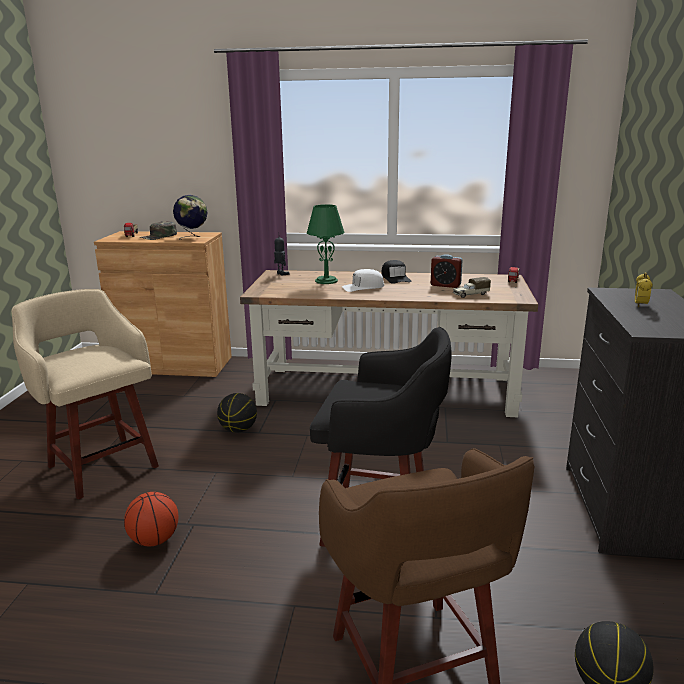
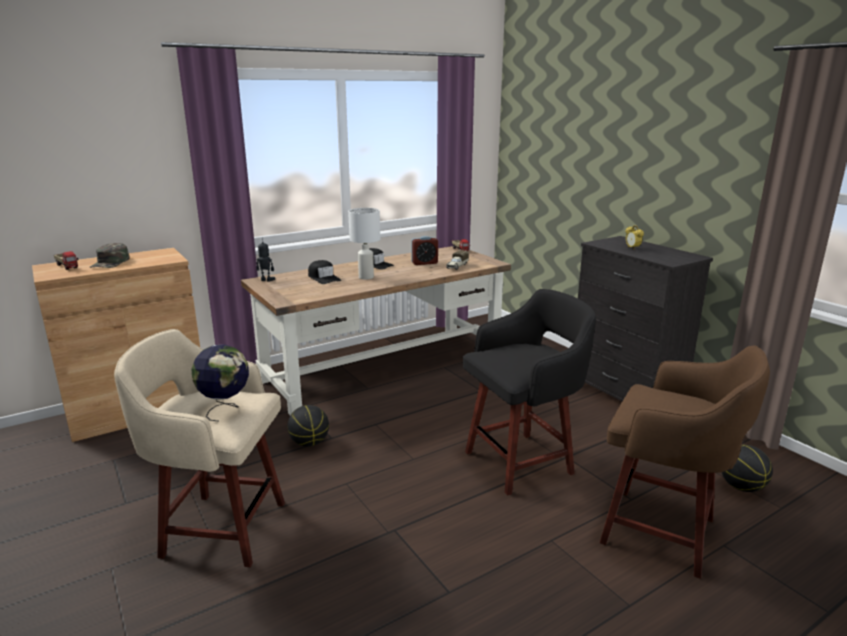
camera: 40 degrees left, 0 degrees up
(154, 540) = (383, 558): basketball -> none
(192, 237) = (157, 257): globe -> globe (225, 409)
(326, 281) = (323, 278): green table lamp -> black cap
(363, 287) = (366, 277): white cap -> white table lamp

